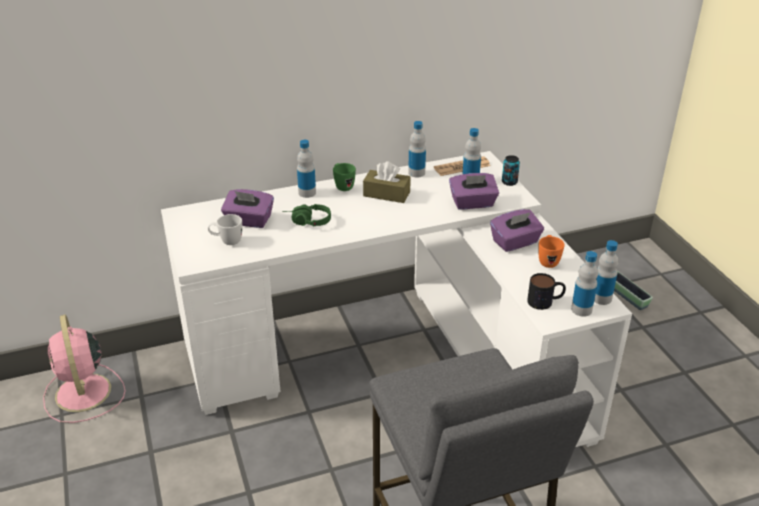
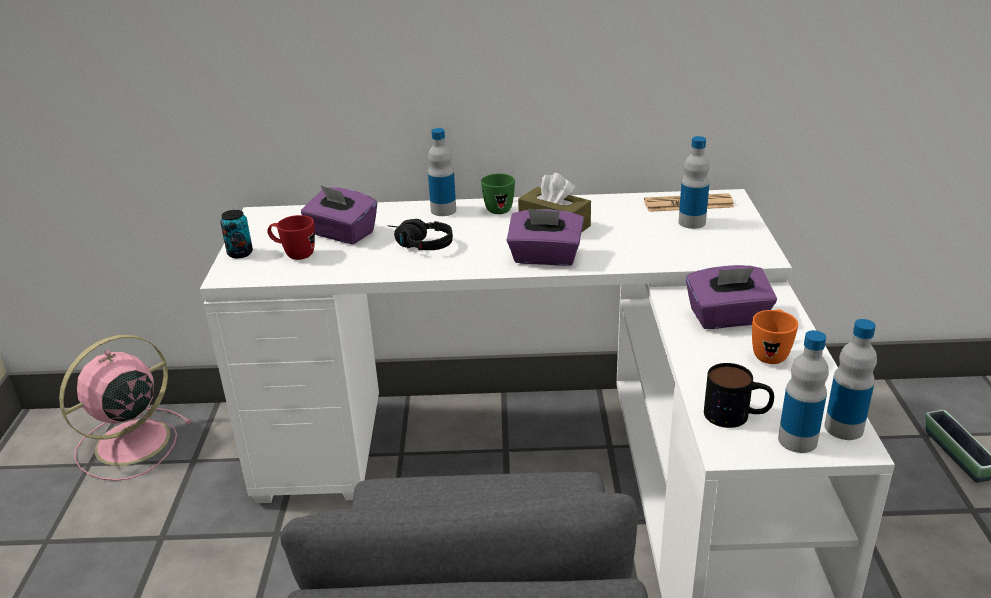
camera: 20 degrees right, 5 degrees down
(83, 394) = (129, 444): pink fan -> pink fan turned 45 degrees clockwise
(227, 242) = (294, 255): white mug -> red mug
(306, 222) = (417, 245): green headphones -> black headphones
(416, 173) = (615, 204): bottle -> none
(473, 203) = (679, 252): purple tissue box -> purple tissue box (545, 258)
(509, 182) = (753, 231): can -> can (240, 253)

